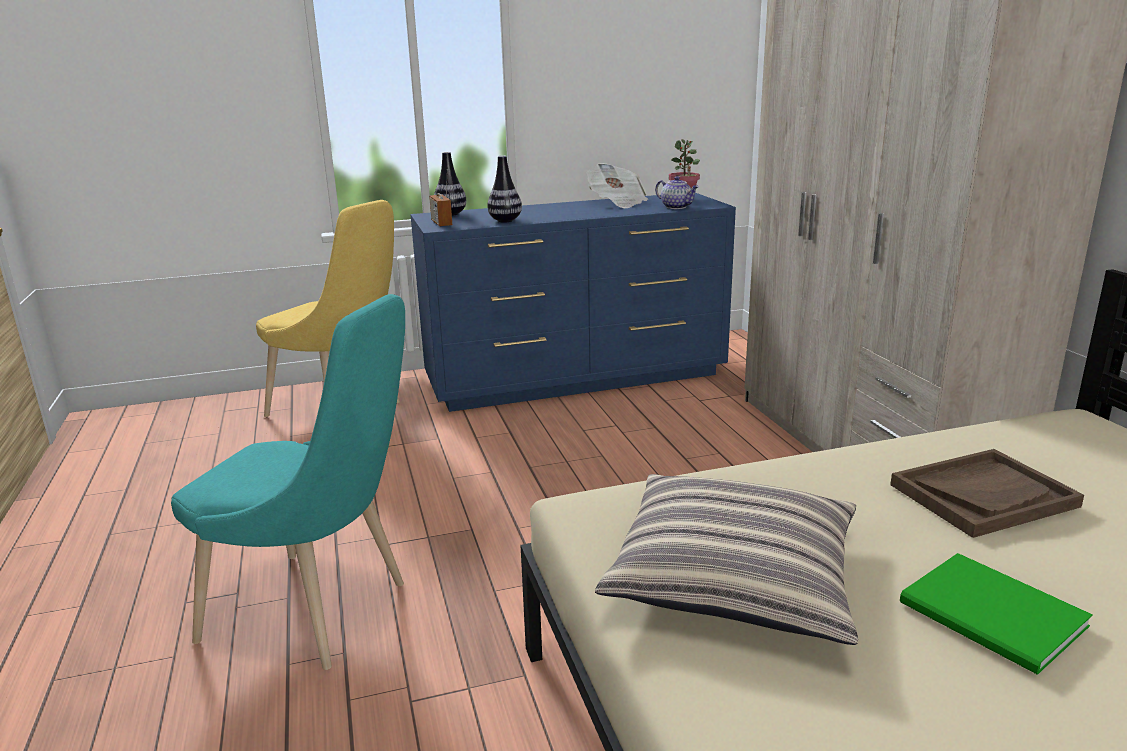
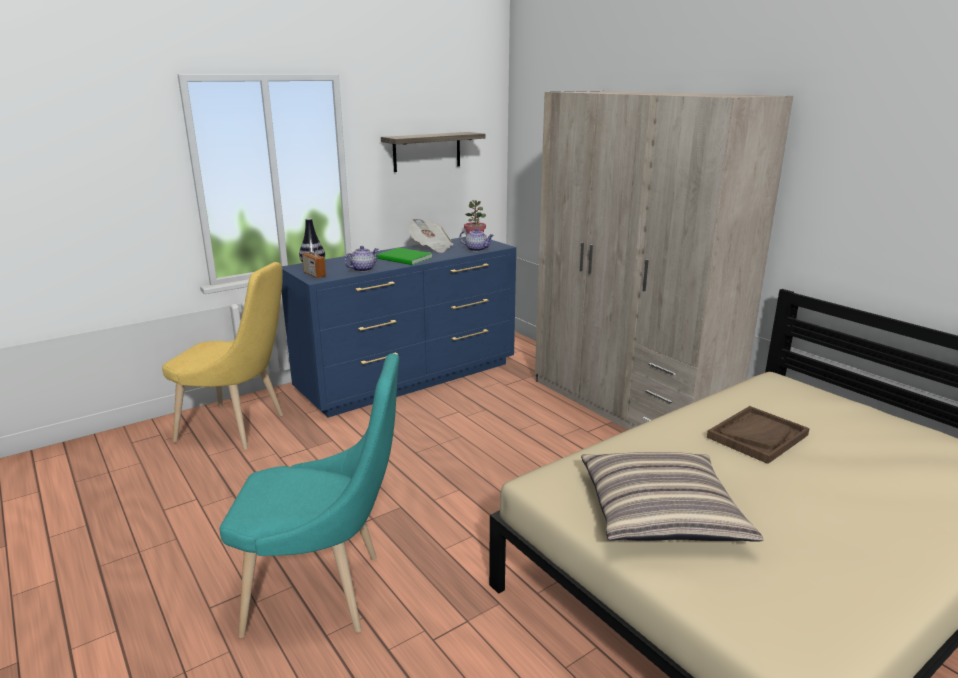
camera: 20 degrees left, 0 degrees up
(505, 221) = (362, 269): vase -> teapot
(631, 73) = (427, 151): none -> shelf
(994, 618) = (806, 510): green book -> green book (405, 258)

